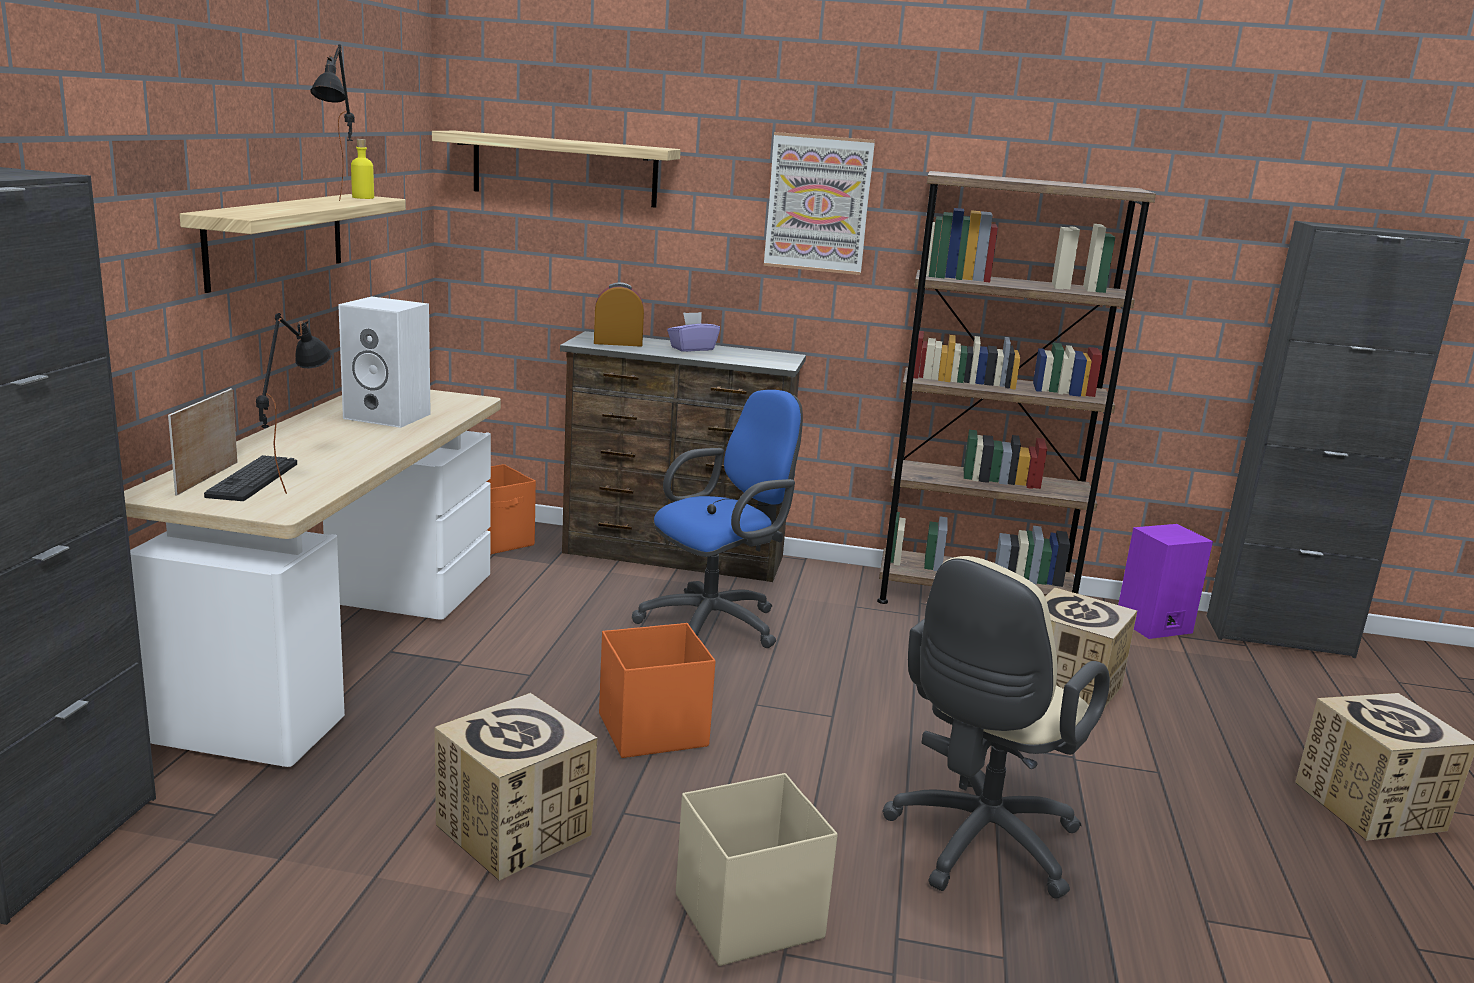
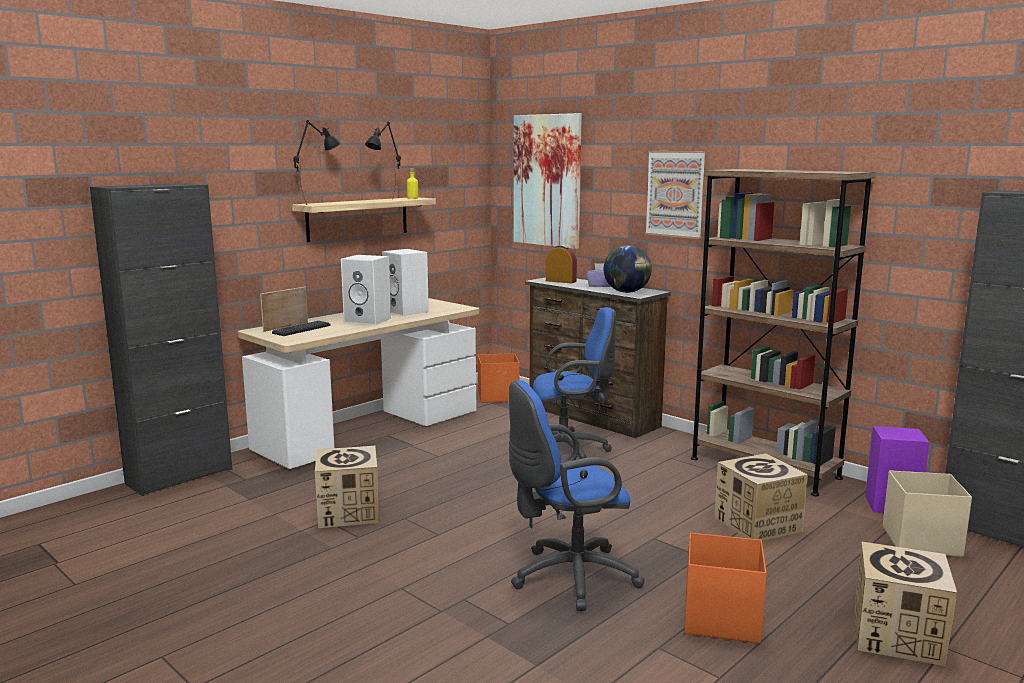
camera: 35 degrees right, 5 degrees down
(296, 480) = (318, 331): black table lamp -> black table lamp (319, 203)
(352, 443) = (369, 320): none -> white speaker
(565, 169) = (547, 180): shelf -> picture
(651, 730) = (464, 490): orange storage box -> orange storage box (720, 619)
(746, 917) = (403, 570): beige storage box -> beige storage box (920, 541)
(754, 359) = (627, 292): none -> globe
(977, 846) = (568, 578): beige office chair -> blue office chair

